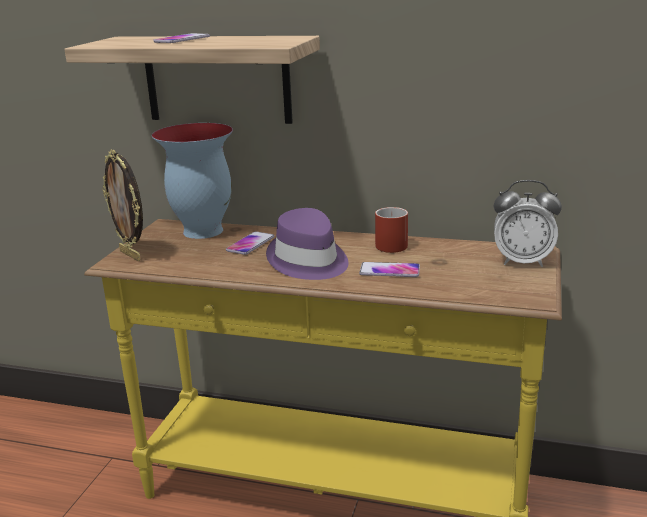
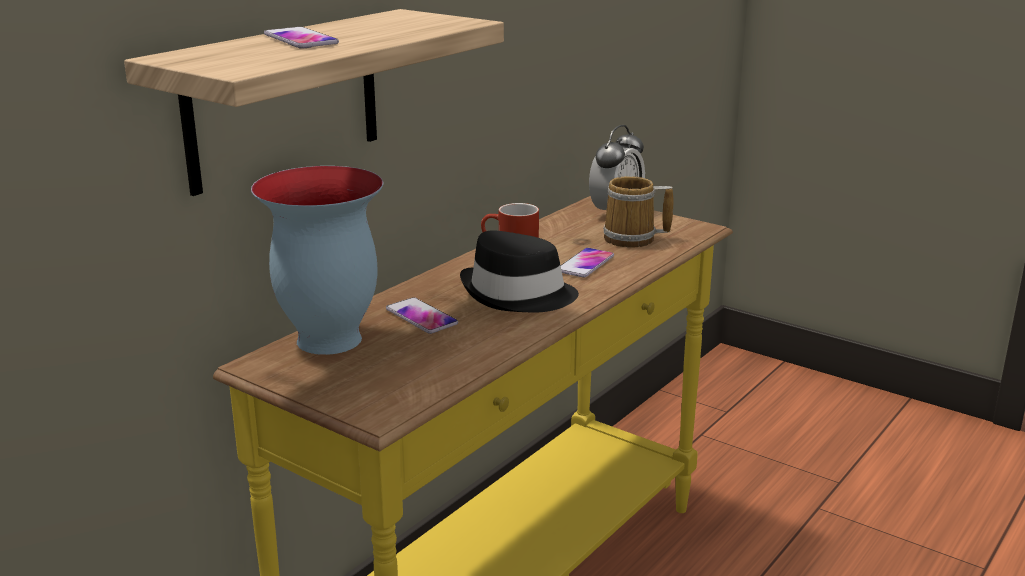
camera: 70 degrees left, 0 degrees up
(131, 255) = (365, 398): picture frame -> none
(308, 261) = (518, 295): purple hat -> black hat
(467, 278) = (633, 239): none -> mug

